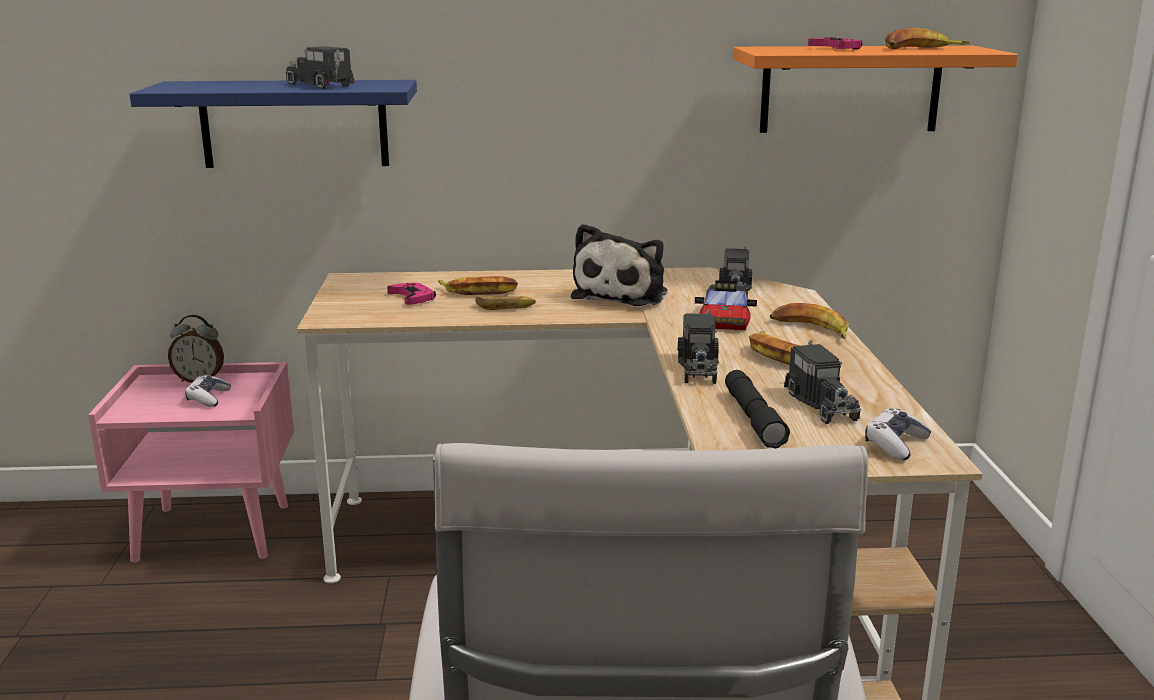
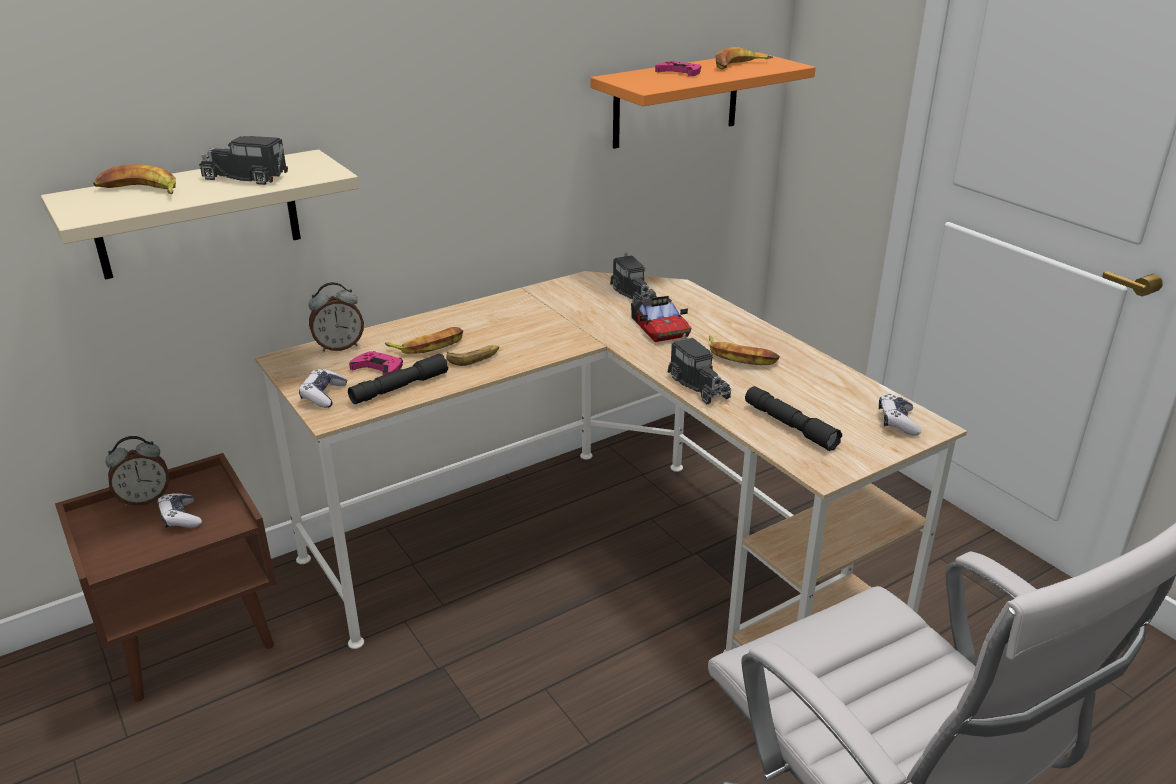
camera: 30 degrees left, 10 degrees up
(215, 532) = (194, 638): pink nightstand -> brown nightstand
(294, 124) = (197, 214): blue shelf -> beige shelf
(342, 305) = (323, 395): none -> game controller
(403, 279) = (339, 347): none -> alarm clock
(410, 313) = (399, 388): none -> black flashlight
(623, 294) = (554, 319): plush toy -> none
(810, 329) = (730, 323): banana -> banana (139, 191)
(819, 402) = (814, 397): toy truck -> none

